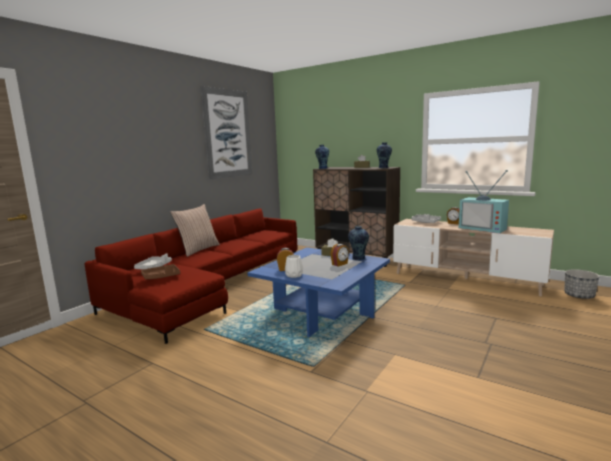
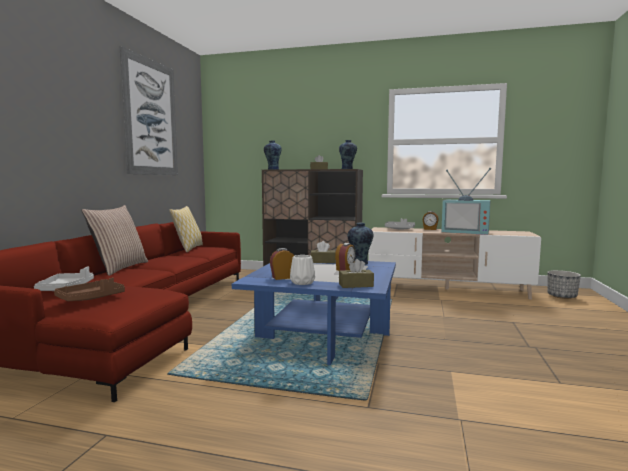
camera: 20 degrees left, 5 degrees down
(256, 232) = (188, 249): none -> pillow
(329, 281) = (356, 285): none -> brown tissue box

